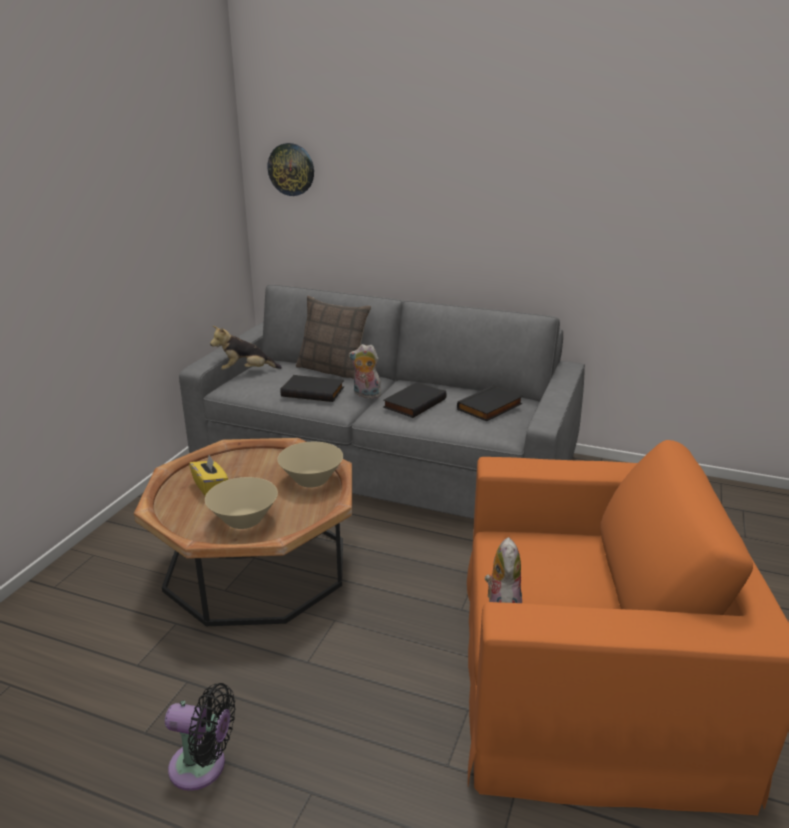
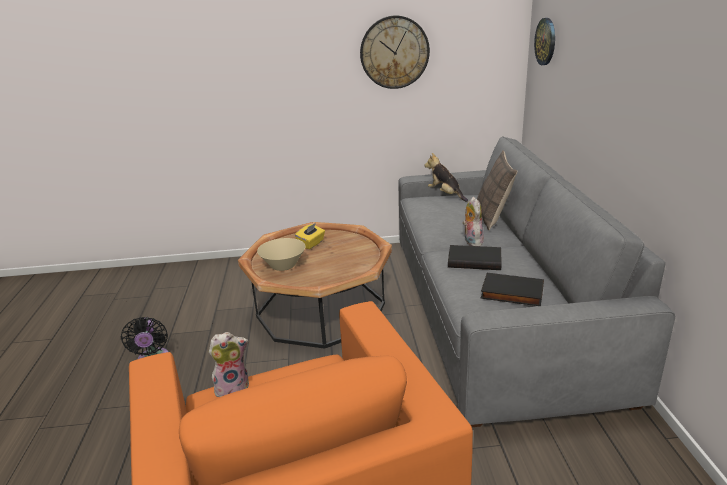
camera: 65 degrees right, 0 degrees up
(140, 202) = (394, 52): none -> wall clock
(312, 480) = (347, 269): beige bowl -> none
(313, 391) = (443, 222): black book -> none

